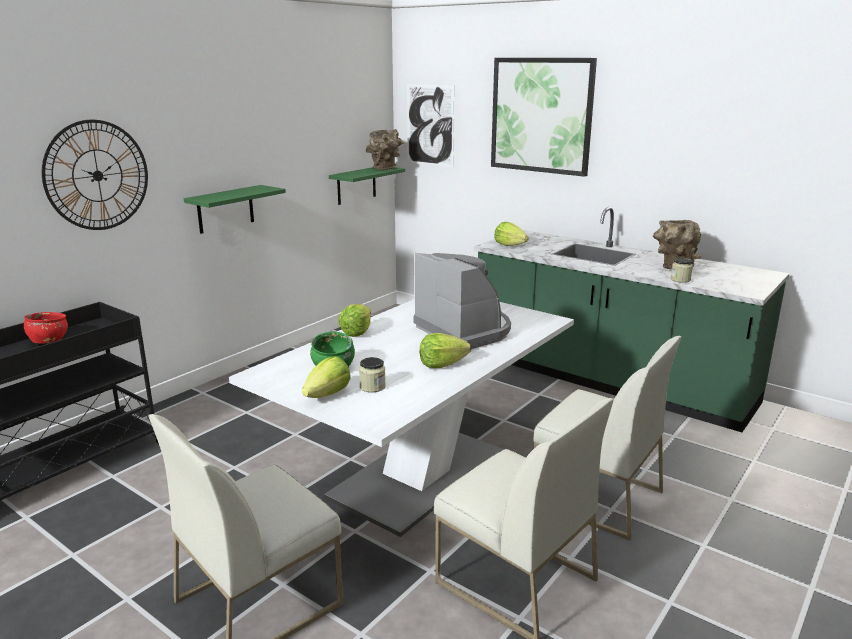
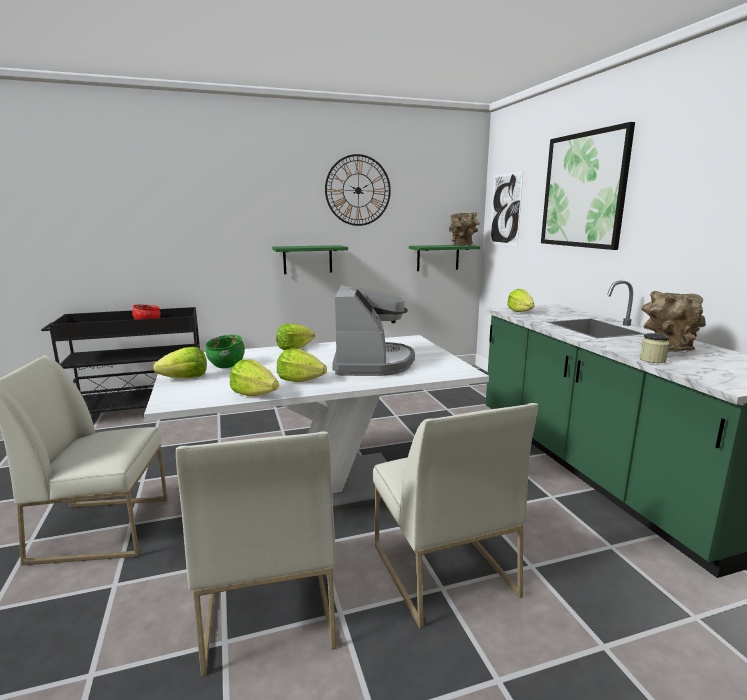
camera: 35 degrees right, 5 degrees down
(97, 175) = (206, 222): wall clock -> wall clock (358, 190)
(372, 387) = (221, 381): jar -> none
(434, 390) = (254, 394): none -> lettuce

